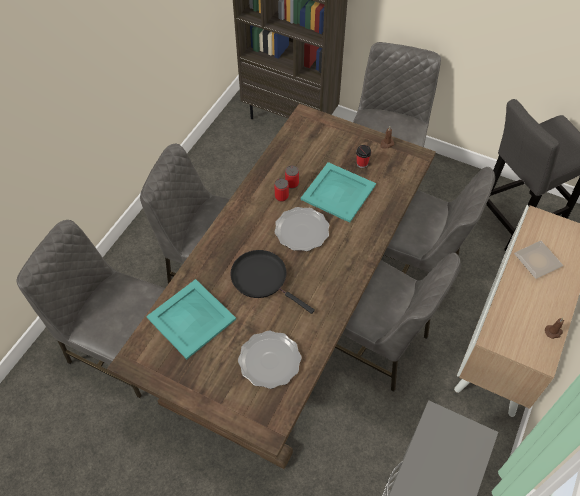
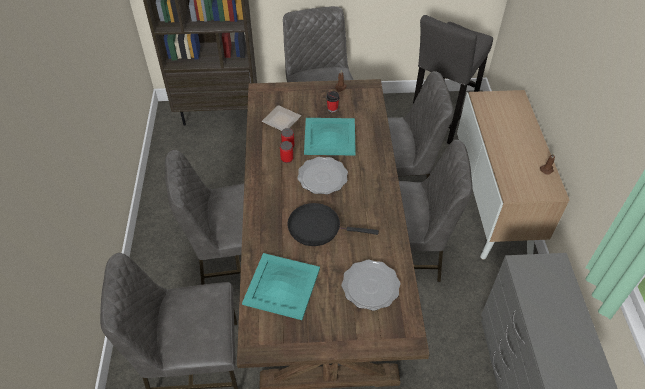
camera: 30 degrees left, 5 degrees down
(535, 260) = (500, 127): plate -> plate (280, 120)

